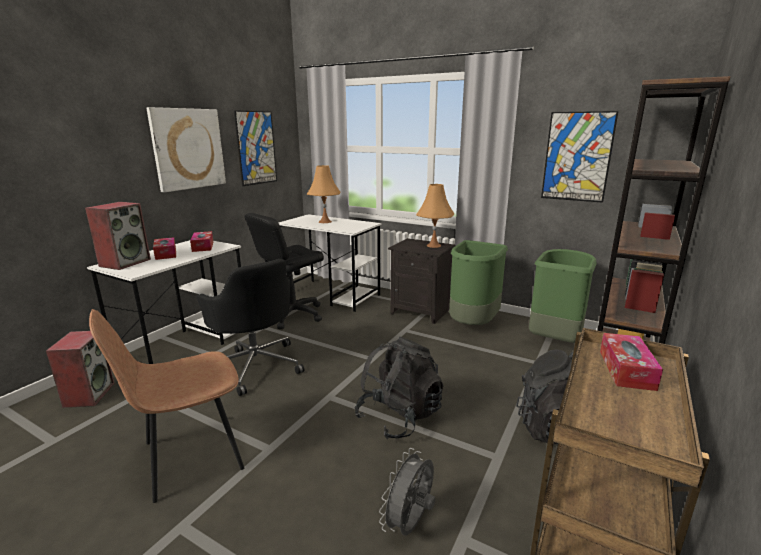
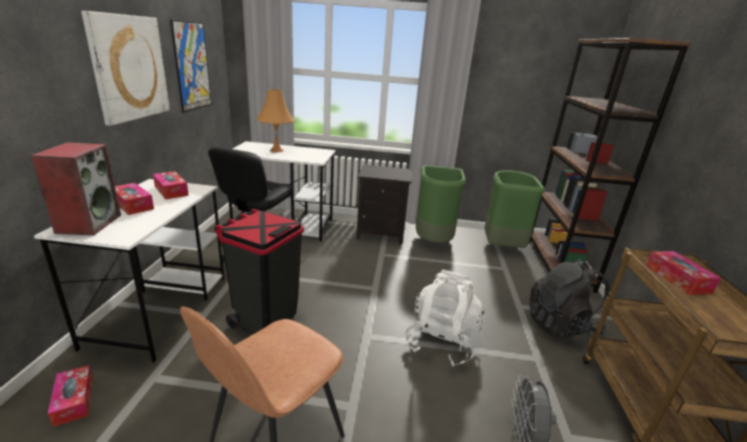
camera: 25 degrees left, 5 degrees up
(89, 394) = (74, 400): speaker -> tissue box
(256, 365) = (265, 318): black office chair -> black trash can
(399, 416) = (441, 341): black backpack -> white backpack
(434, 245) = (396, 171): orange table lamp -> none
(577, 157) = (518, 91): picture -> none

